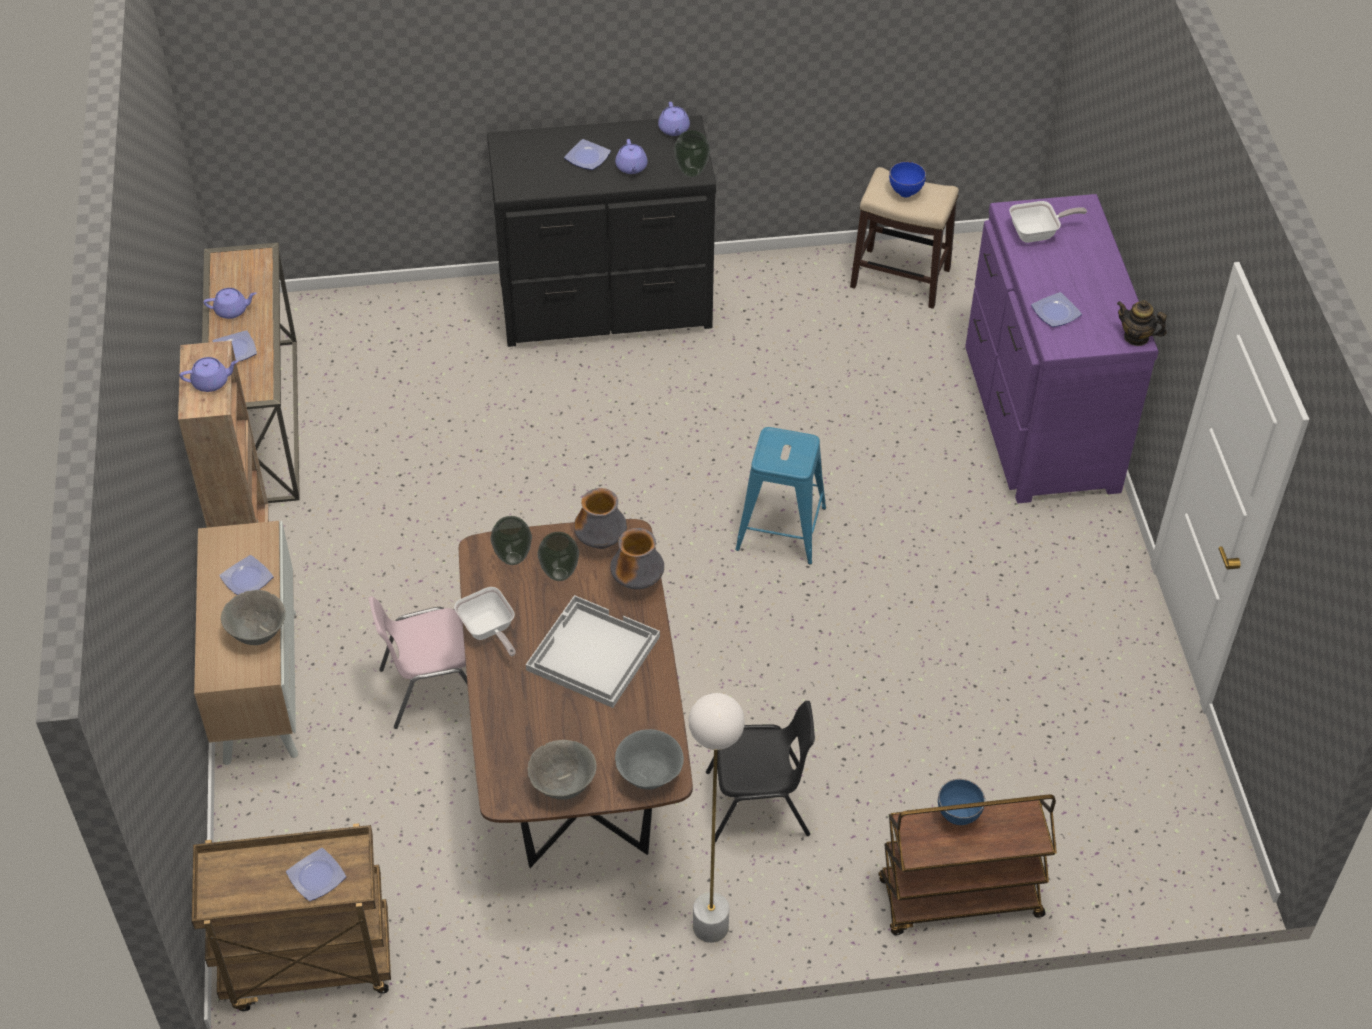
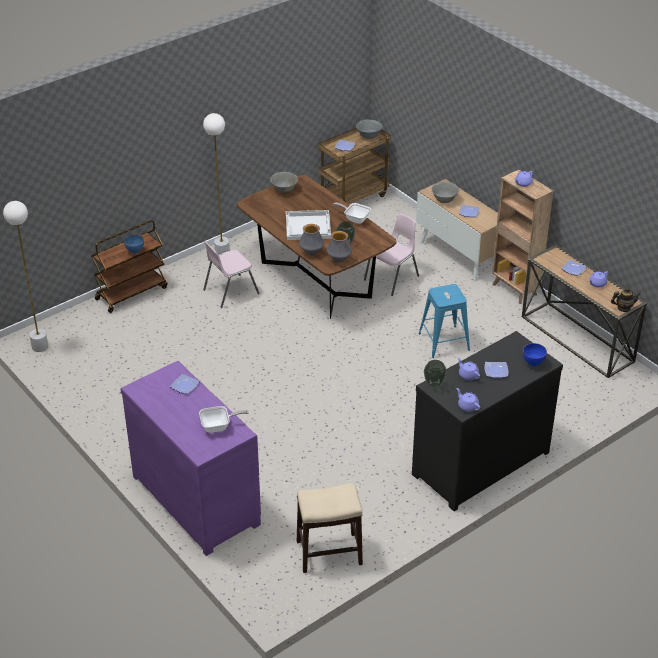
camera: 150 degrees right, 10 degrees down
(512, 558) = (369, 242): vase -> none
(649, 775) = (255, 202): grey bowl -> grey bowl (369, 136)
(759, 805) = (230, 291): black chair -> pink chair
(781, 529) = (296, 390): blue stool -> blue stool (443, 341)
(904, 193) = (332, 498): blue bowl -> blue bowl (533, 363)
(1037, 233) = (218, 426): frying pan -> frying pan turned 150 degrees counterclockwise
(1136, 337) = (135, 389): teapot -> teapot (623, 308)
(1198, 836) = (40, 347): none -> white floor lamp

